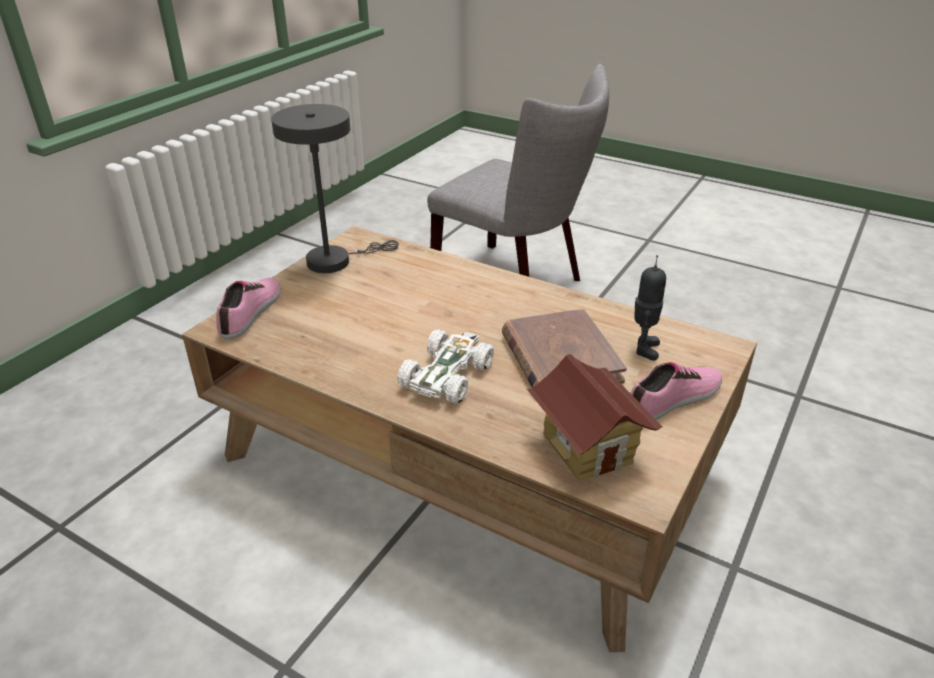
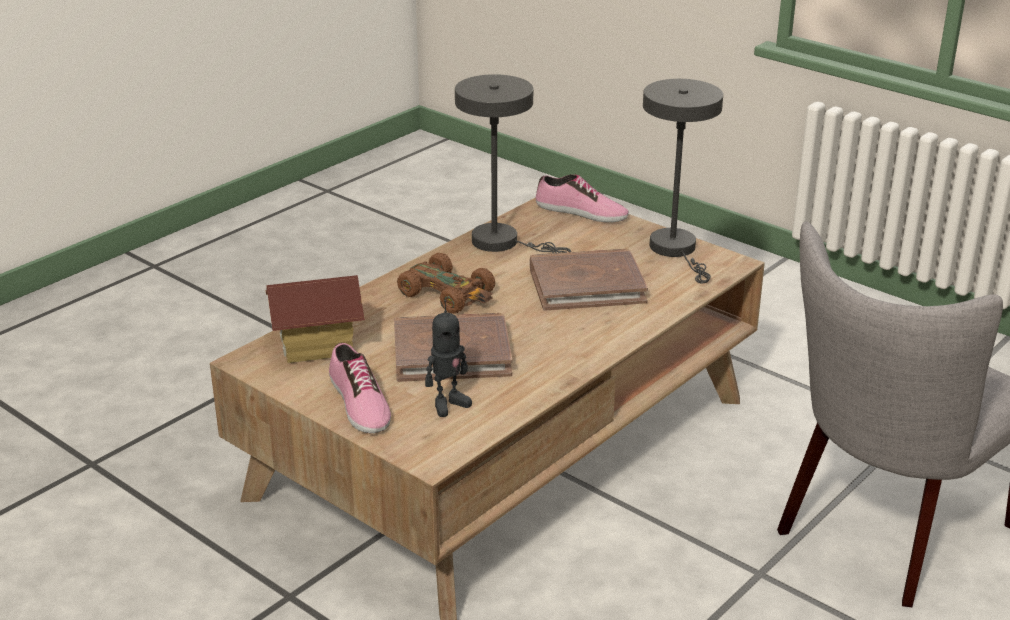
camera: 100 degrees right, 5 degrees down
(324, 353) = (503, 242): none -> grey table lamp
(410, 298) = (586, 285): none -> brown book
(447, 375) = (448, 294): white toy car -> brown toy car
(643, 349) = (448, 404): toy robot -> toy robot turned 60 degrees counterclockwise

